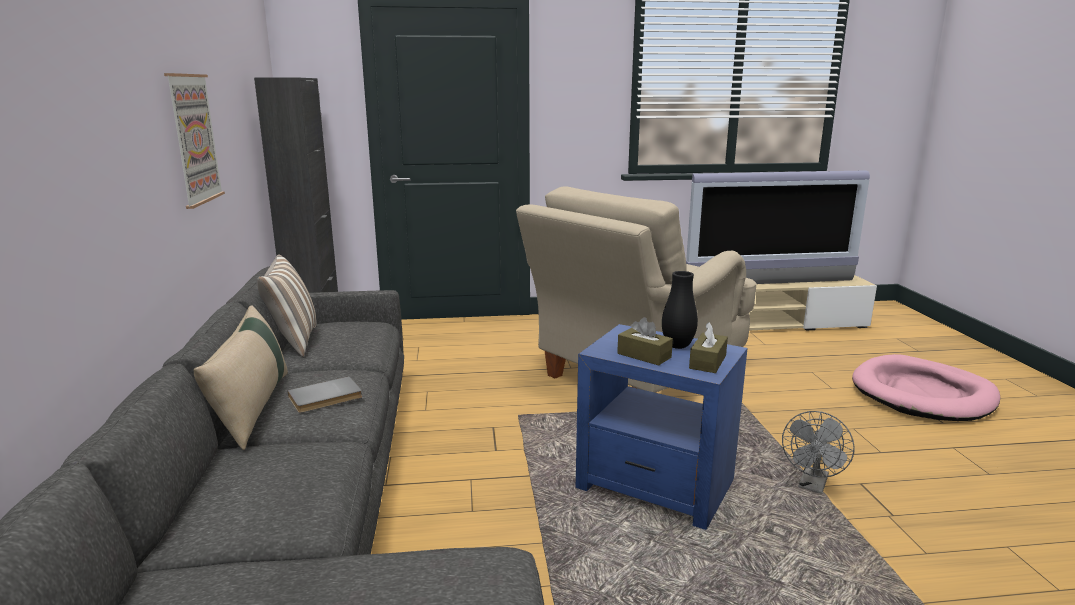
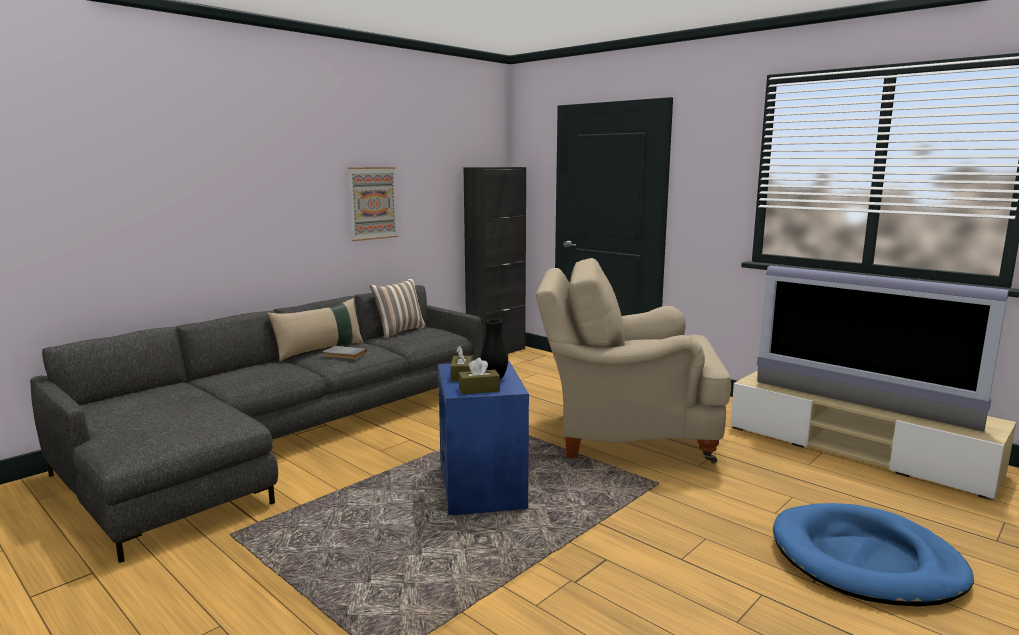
camera: 50 degrees right, 5 degrees down
(812, 486) = (567, 540): grey fan -> none
(923, 394) = (866, 560): pink dog bed -> blue dog bed

